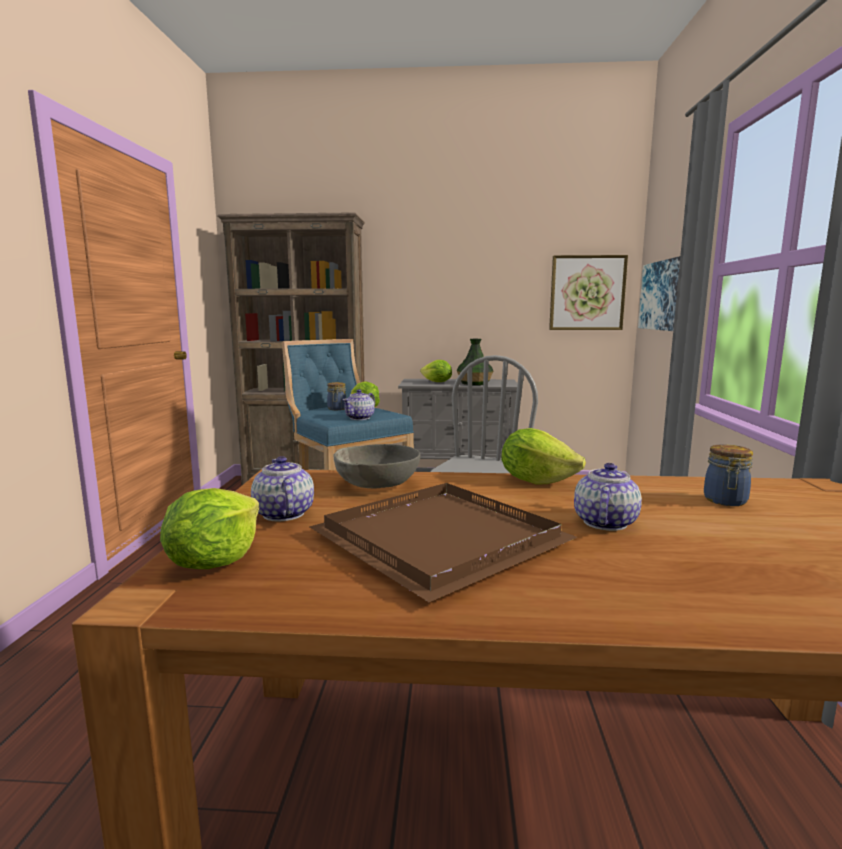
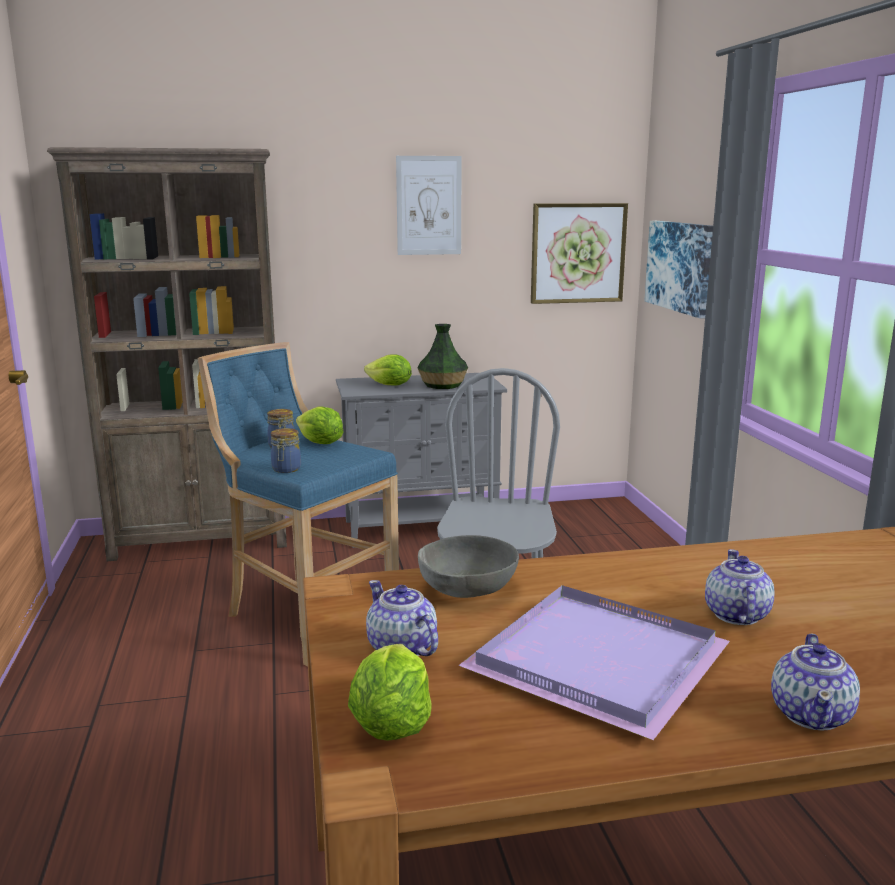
camera: 15 degrees left, 5 degrees up
(360, 418) = (330, 463): teapot -> teapot (812, 714)
(440, 538) = (595, 658): brown tray -> purple tray
(474, 257) = (429, 205): none -> picture
(536, 481) = (634, 562): lettuce -> none
(725, 501) = (829, 570): jar -> jar (286, 469)

